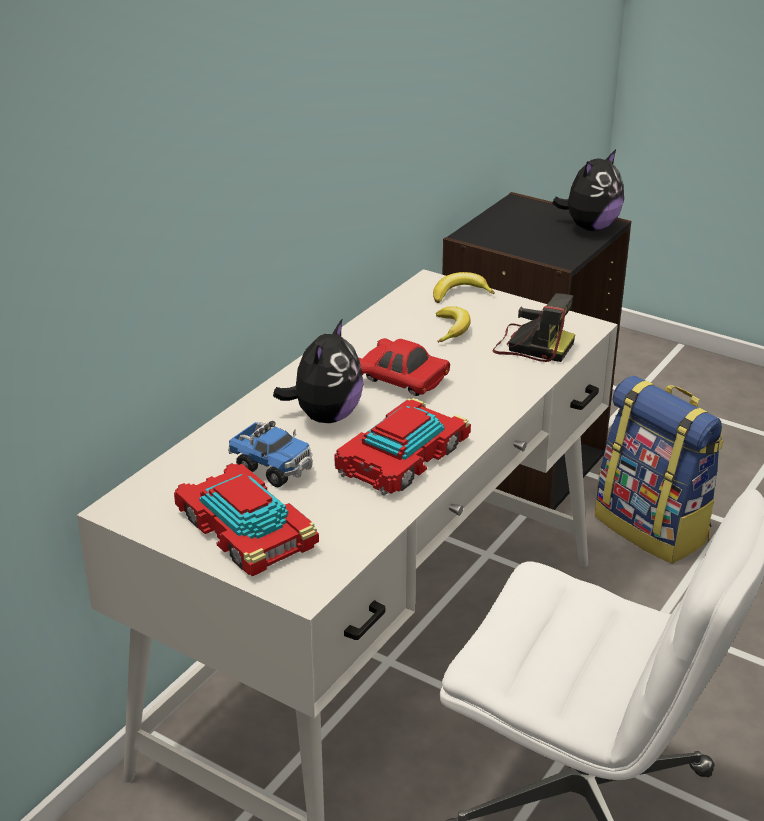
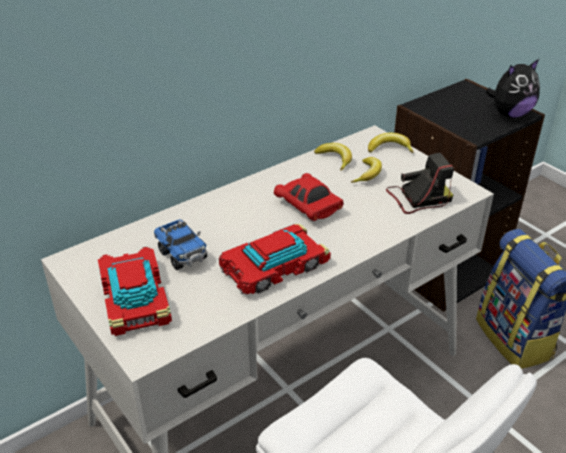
camera: 20 degrees right, 5 degrees up
(325, 416) = (241, 222): plush toy -> none
(398, 319) = (335, 159): none -> banana
(531, 345) = (418, 198): camera -> camera turned 60 degrees counterclockwise

